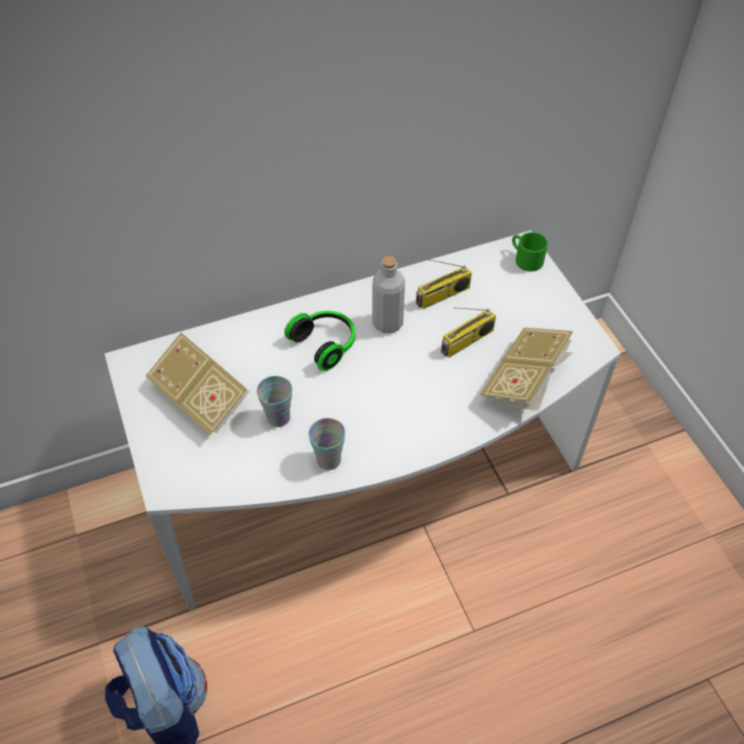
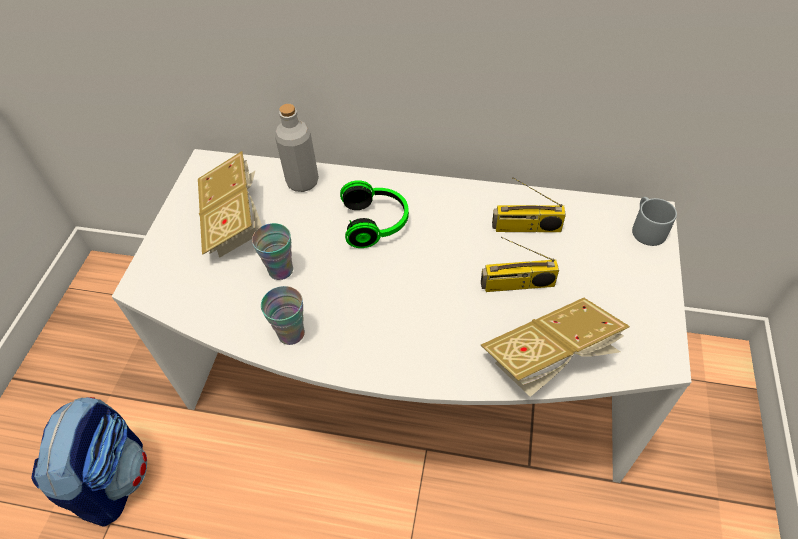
camera: 35 degrees right, 0 degrees up
(387, 323) = (450, 230): grey bottle -> grey bottle (302, 182)
(525, 259) = (645, 228): green mug -> grey mug

